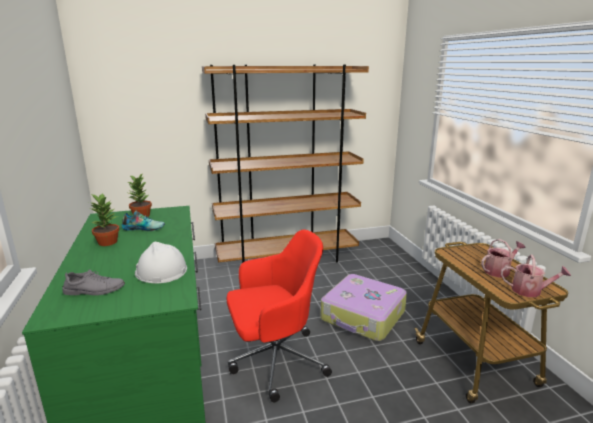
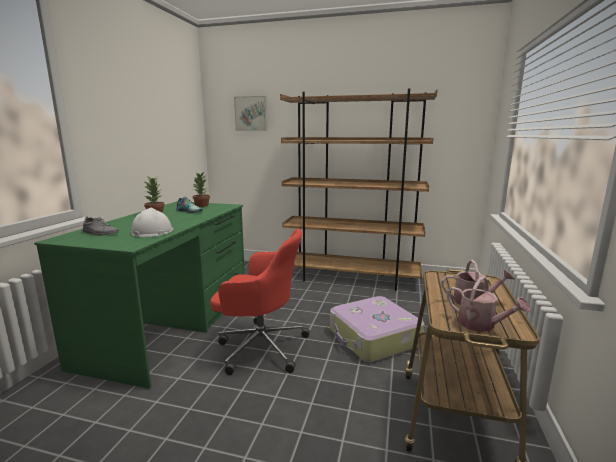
camera: 30 degrees right, 5 degrees down
(146, 84) = (251, 114): none -> picture

